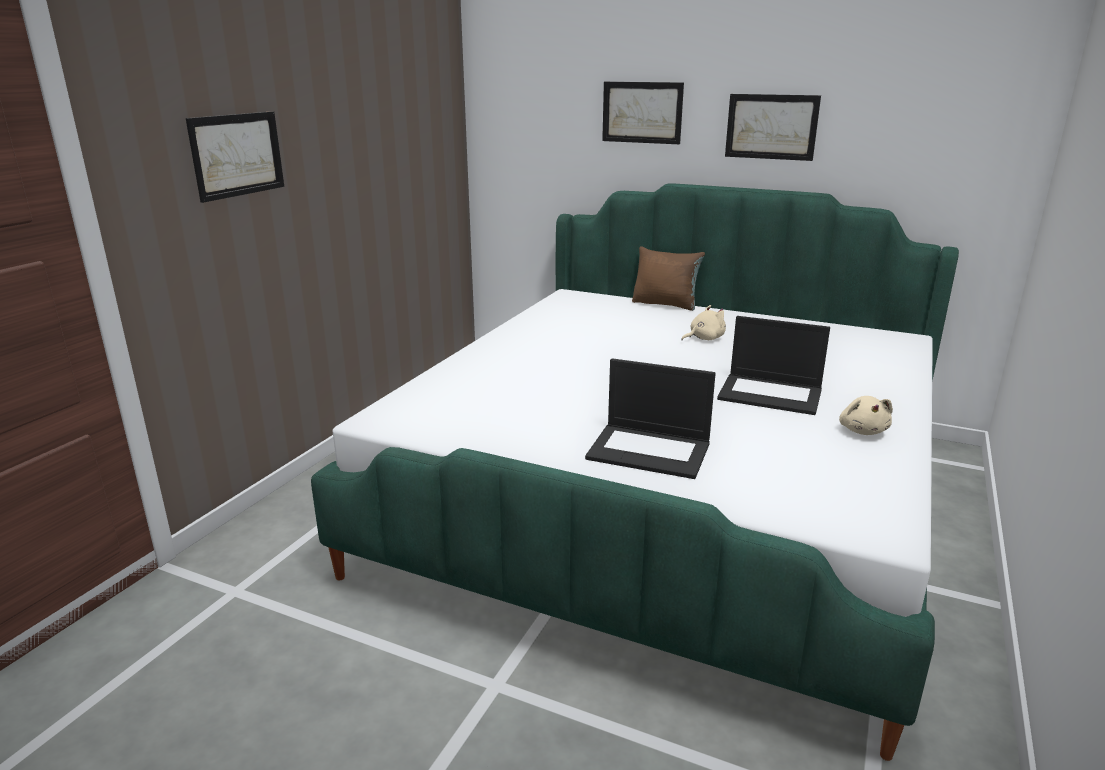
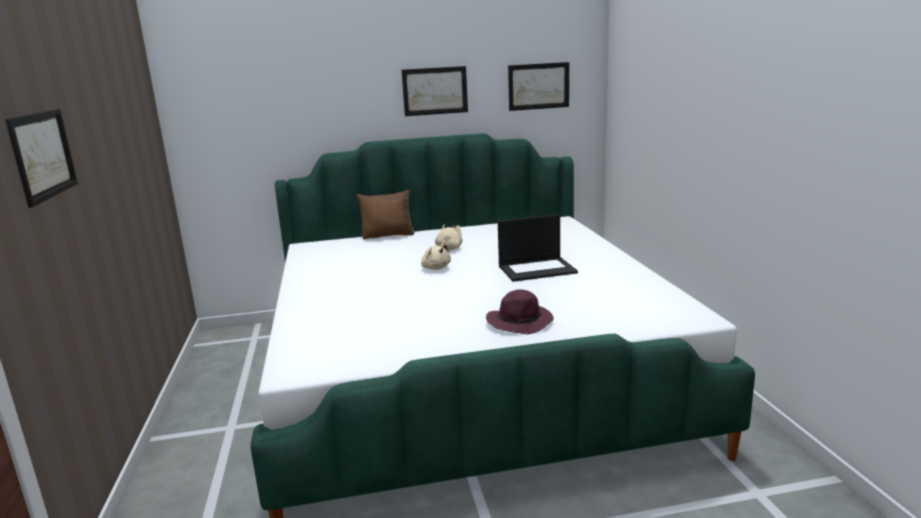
camera: 35 degrees left, 5 degrees down
(642, 112) = (332, 89): picture -> picture (538, 86)
(650, 450) = (520, 322): laptop -> purple hat
(862, 430) = (612, 273): beige plush toy -> beige plush toy (435, 268)

